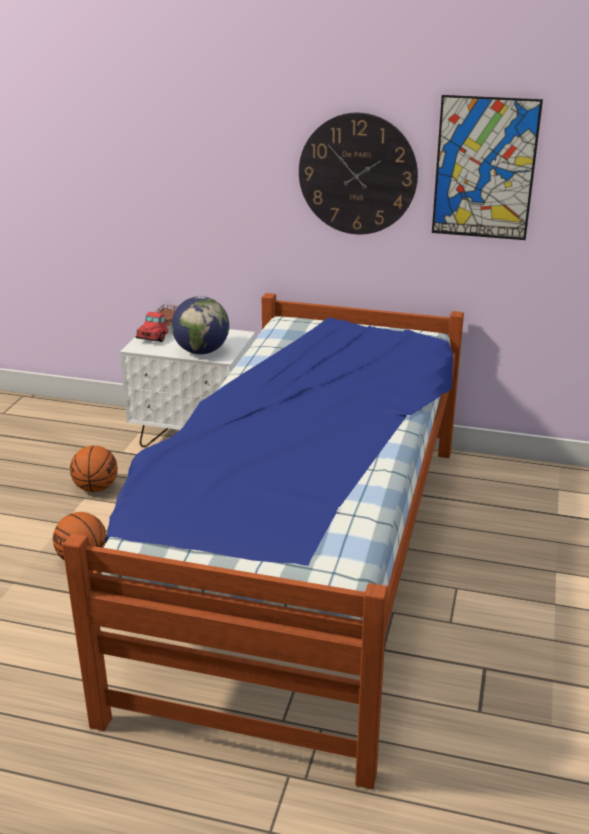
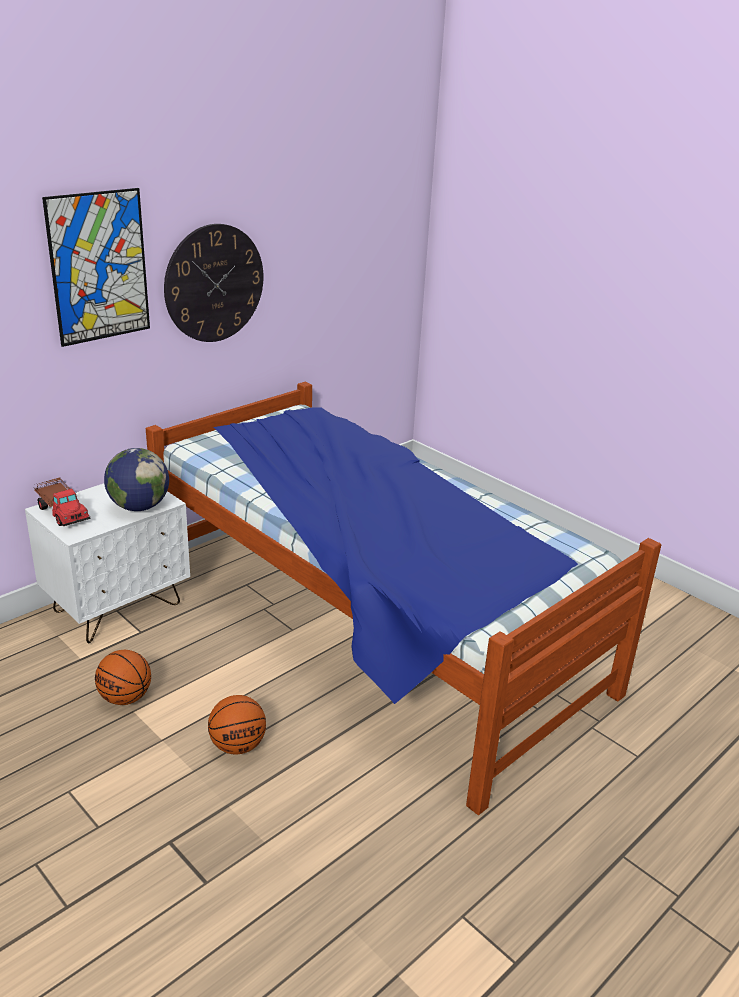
camera: 60 degrees left, 0 degrees up
(484, 168) = (307, 254): picture -> picture (99, 267)

